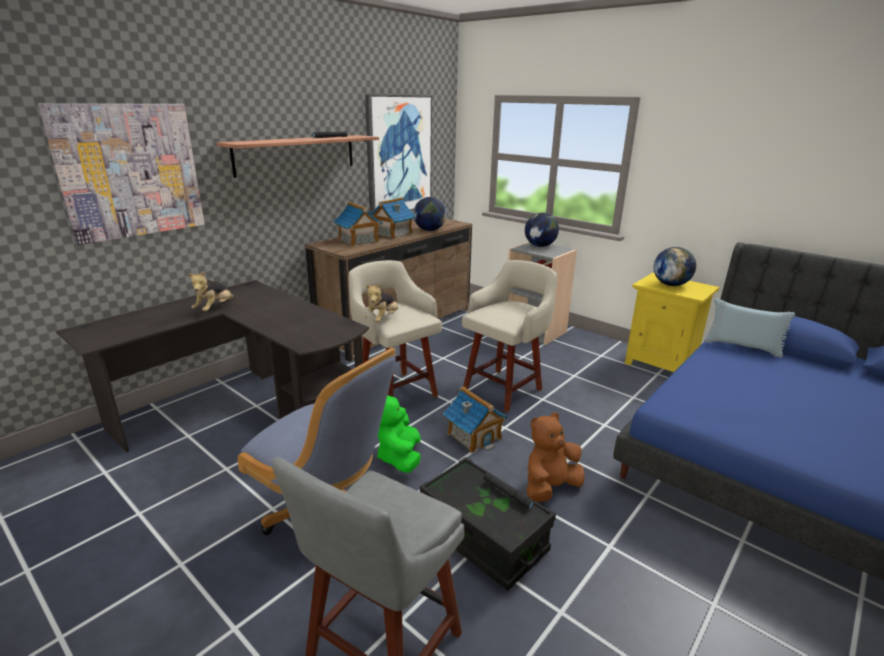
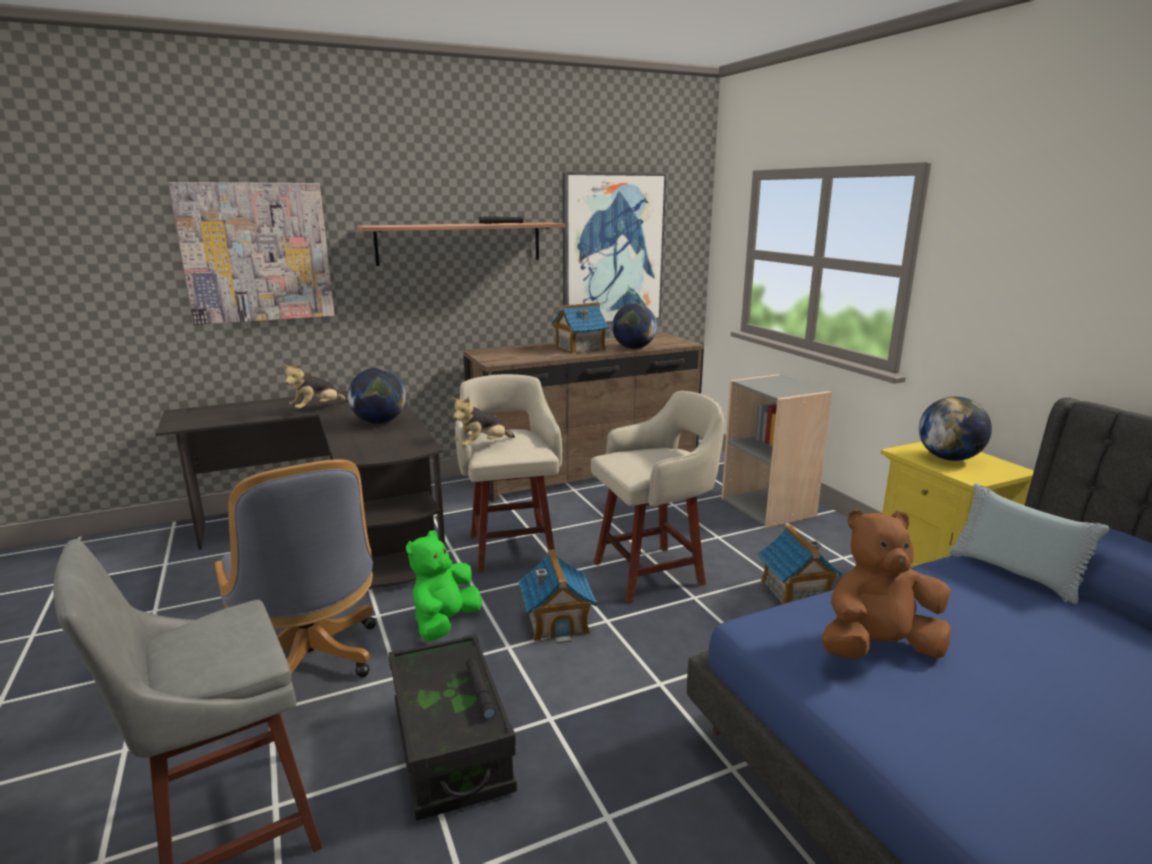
camera: 25 degrees right, 5 degrees down
(358, 241) = (527, 352): toy house -> toy house (795, 591)
(540, 246) = (780, 382): globe -> globe (379, 422)
(550, 487) = (596, 713): brown plush toy -> brown plush toy (877, 648)

